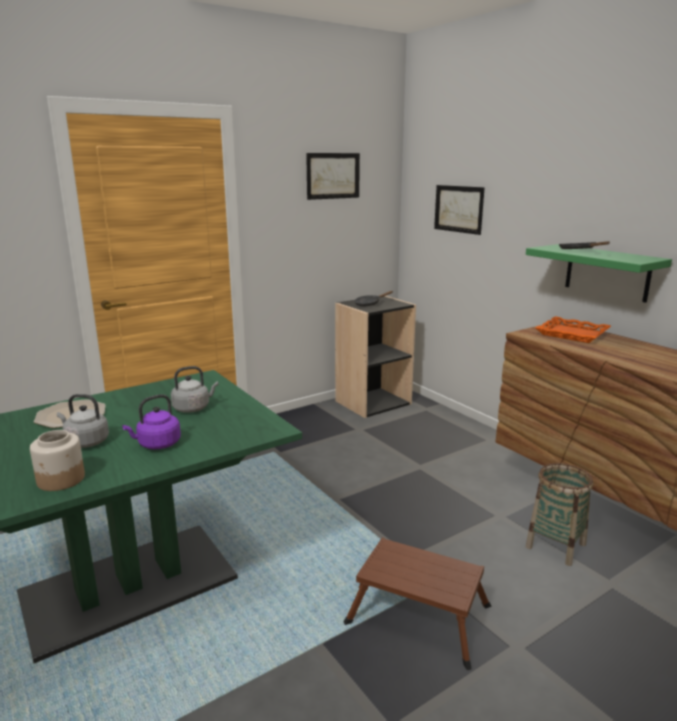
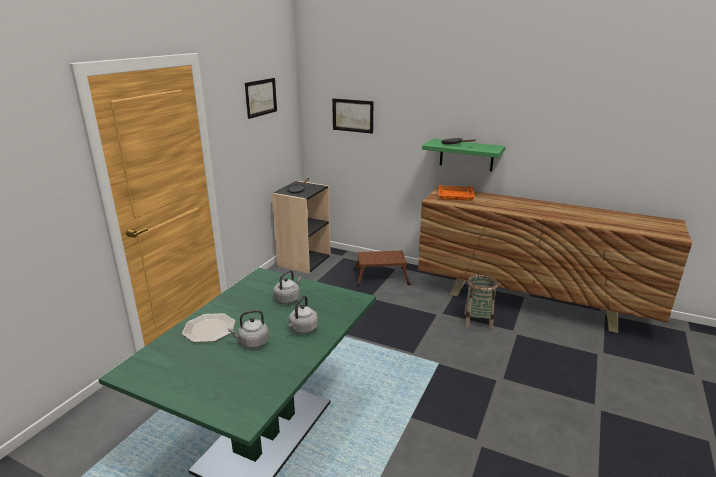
camera: 30 degrees left, 5 degrees up
(61, 480) = (277, 371): jar -> none
(157, 444) = (302, 330): purple kettle -> grey kettle
(419, 615) = (445, 382): brown step ladder -> brown step ladder (381, 277)

